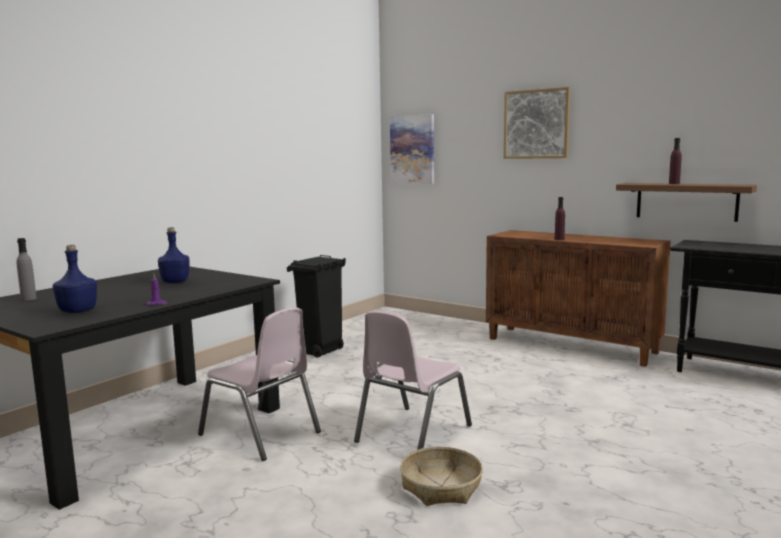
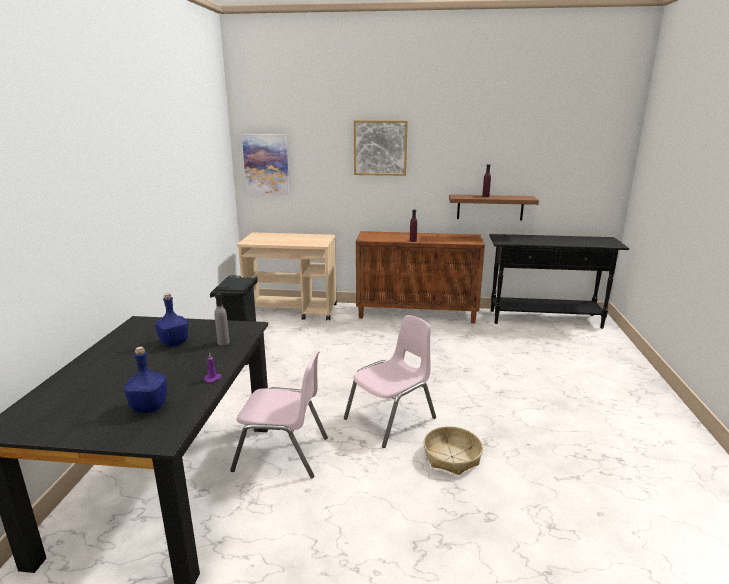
camera: 30 degrees left, 10 degrees up
(28, 299) = (54, 402): grey bottle -> grey bottle (223, 342)
(412, 433) = (391, 419): pink chair -> pink chair turned 135 degrees counterclockwise
(421, 322) = (292, 310): none -> beige cart

